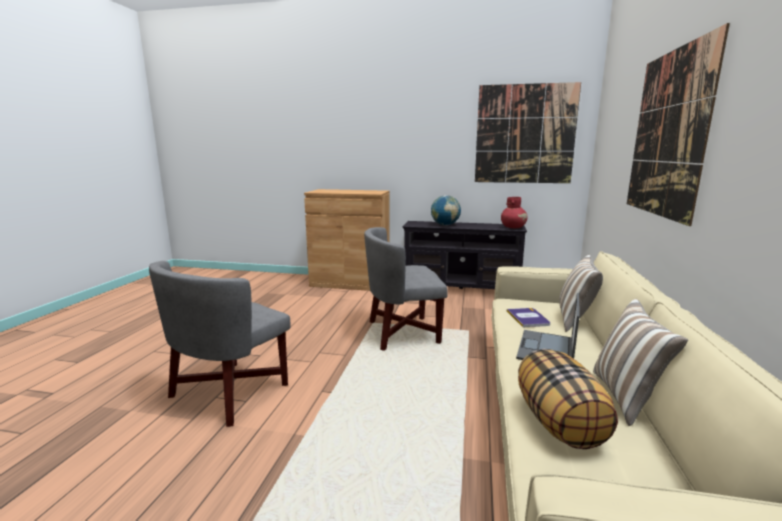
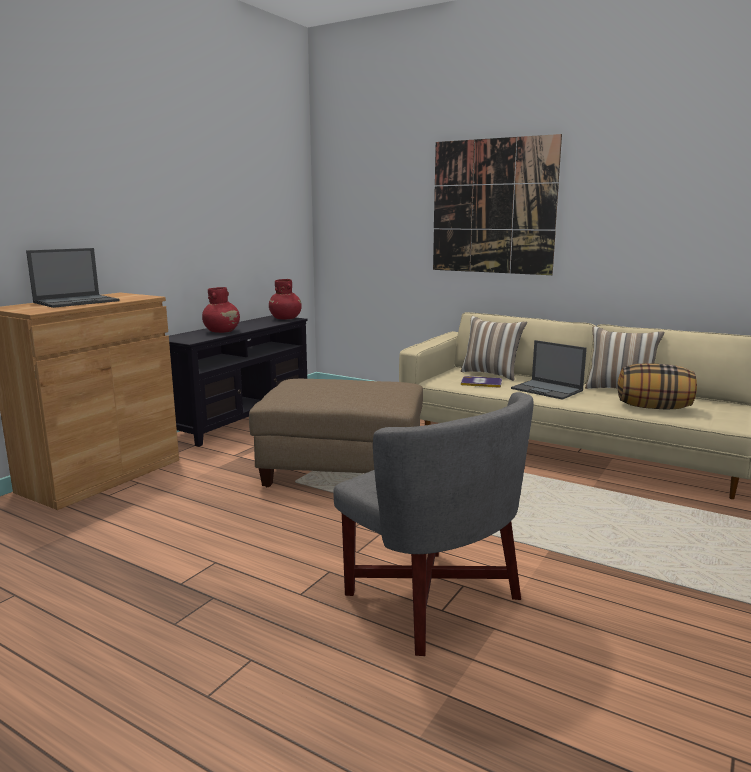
camera: 70 degrees left, 0 degrees up
(347, 191) = (77, 301): none -> laptop
(402, 332) = (341, 471): grey armchair -> beige ottoman
(445, 225) = (222, 332): globe -> red vase
(525, 134) = (262, 199): picture -> none

